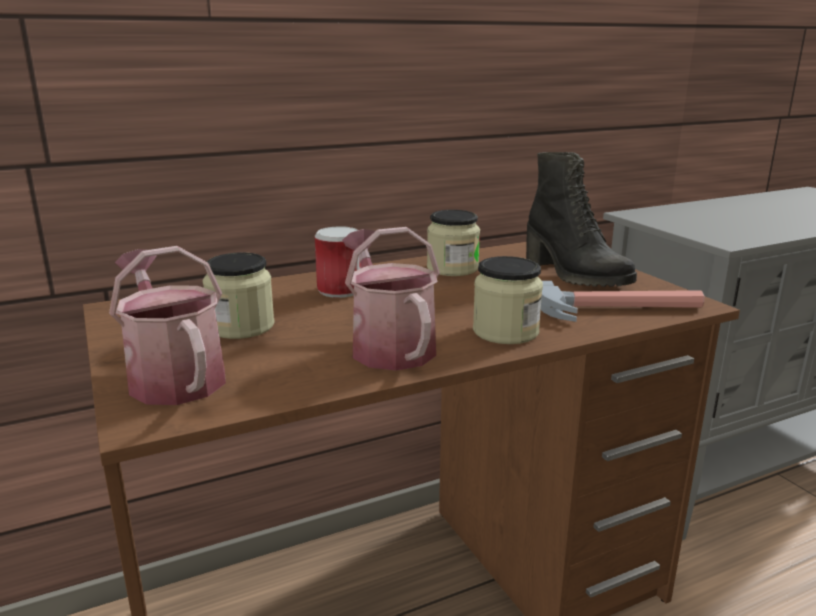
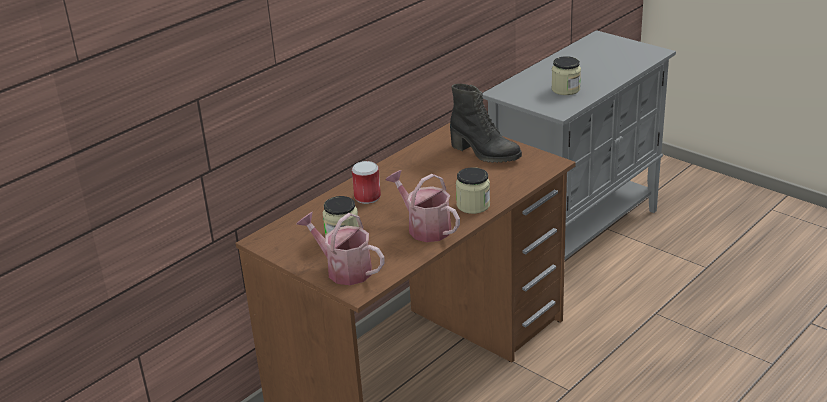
camera: 20 degrees left, 10 degrees up
(452, 268) = (415, 164): jar -> jar (565, 89)
(621, 309) = (520, 176): hammer -> none

